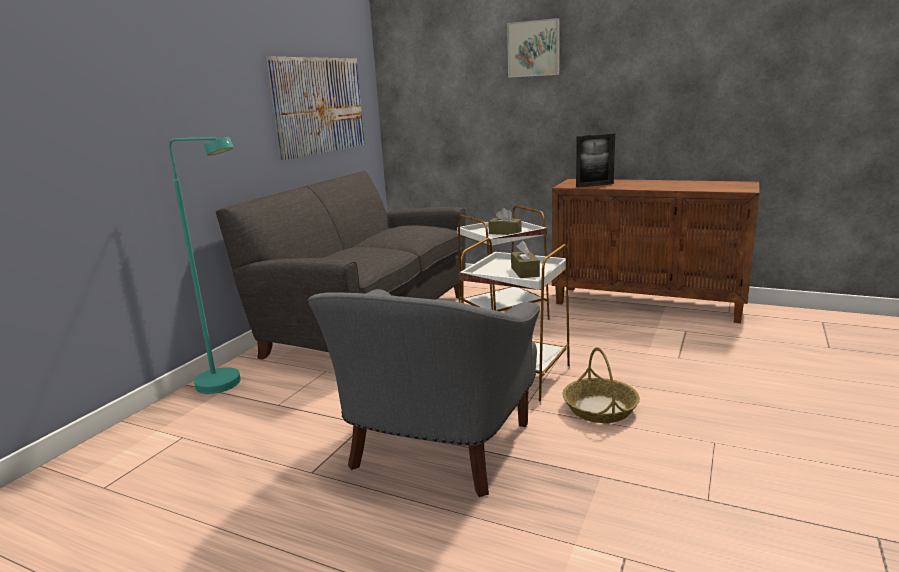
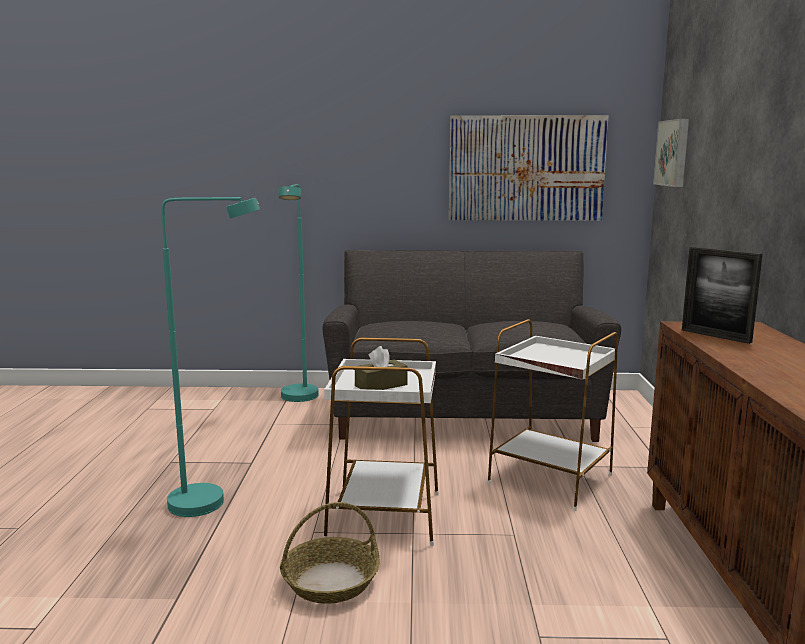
camera: 65 degrees right, 5 degrees down
(436, 450) = (212, 502): grey armchair -> turquoise floor lamp
(505, 232) = (555, 359): brown tissue box -> none
(534, 48) = (760, 101): picture -> picture (674, 153)

